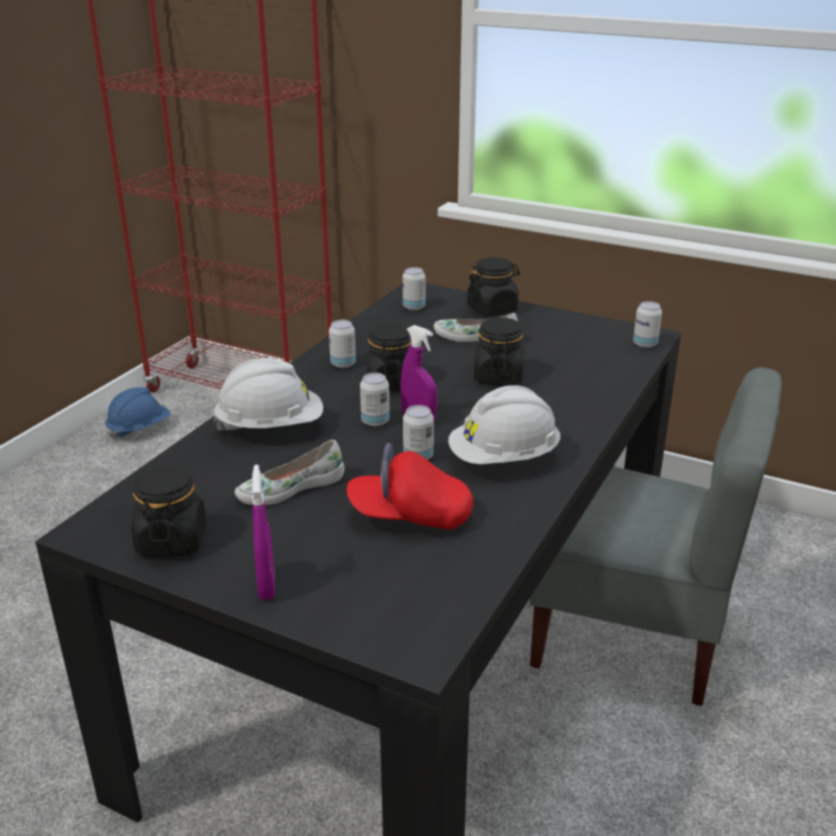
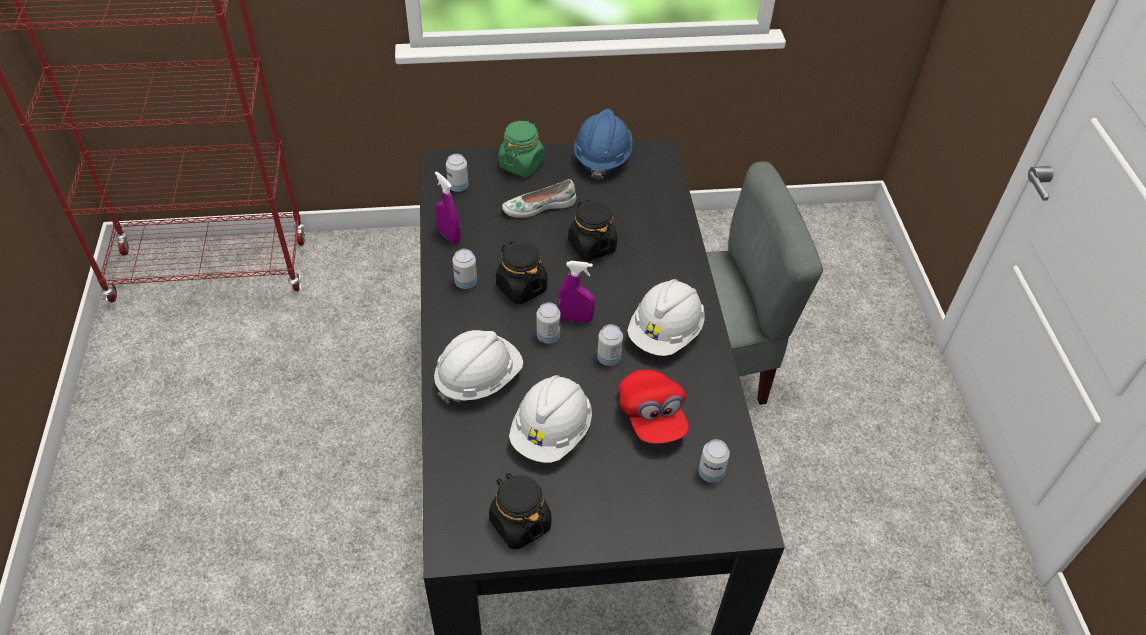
camera: 35 degrees left, 20 degrees up
(139, 429) = (143, 350): blue hard hat -> blue hard hat (602, 157)
(266, 586) = (619, 526): purple spray bottle -> purple spray bottle (449, 236)
(290, 488) = (551, 432): white shoe -> white hard hat
(410, 516) = (651, 417): red cap -> red cap turned 75 degrees counterclockwise
(492, 309) = (521, 164): black jar -> green jar
(645, 344) = (662, 163): can -> can (711, 473)

